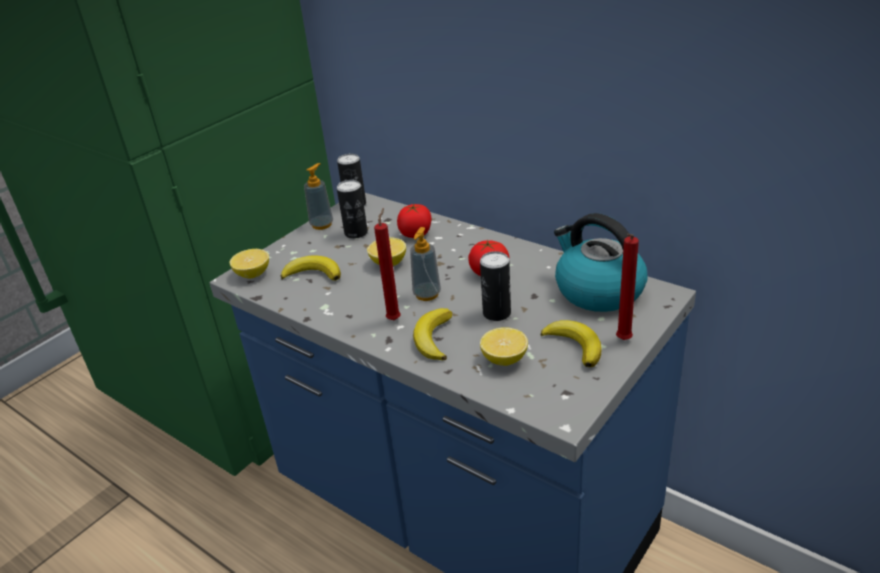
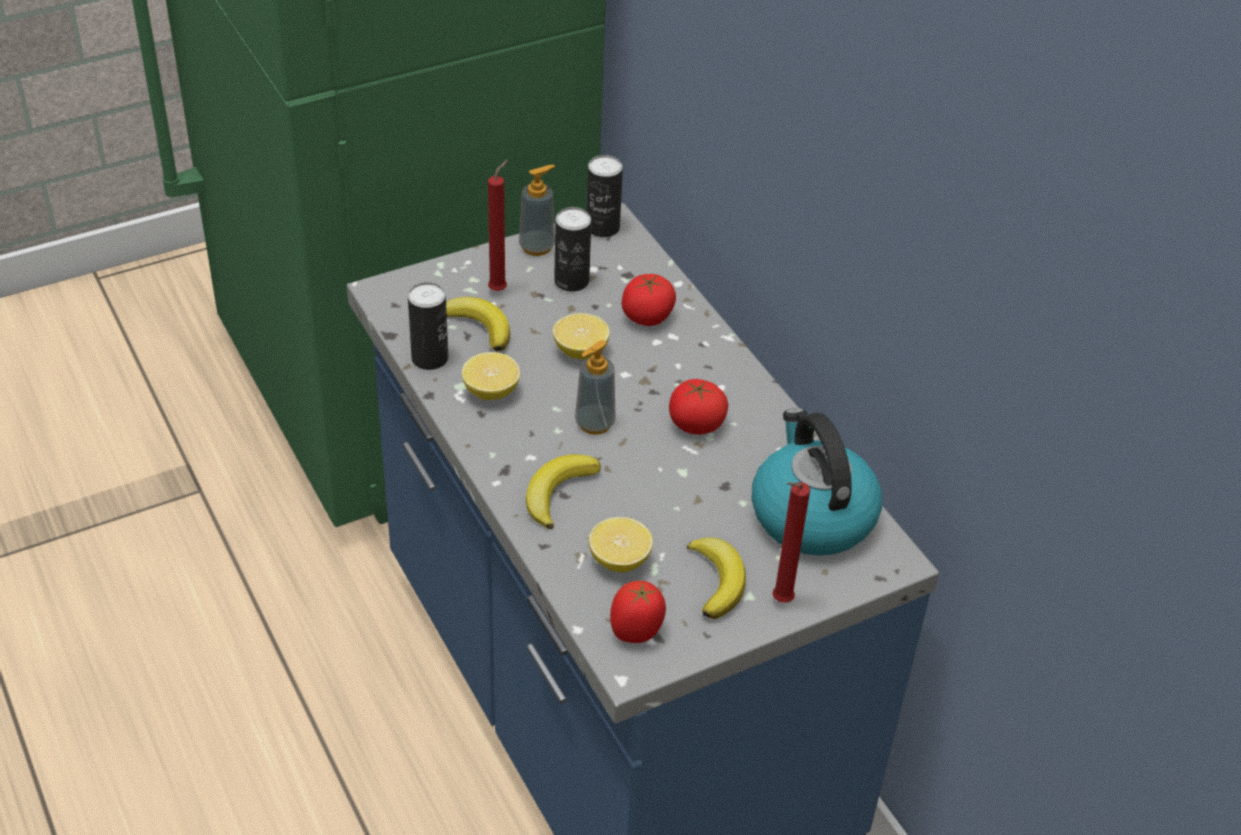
camera: 20 degrees right, 10 degrees up
(253, 274) = (404, 295): lemon -> lemon (491, 391)
(394, 318) = (531, 442): red candle -> red candle (500, 289)
(496, 313) = (659, 491): can -> can (430, 358)
(551, 394) = (637, 631): none -> tomato

